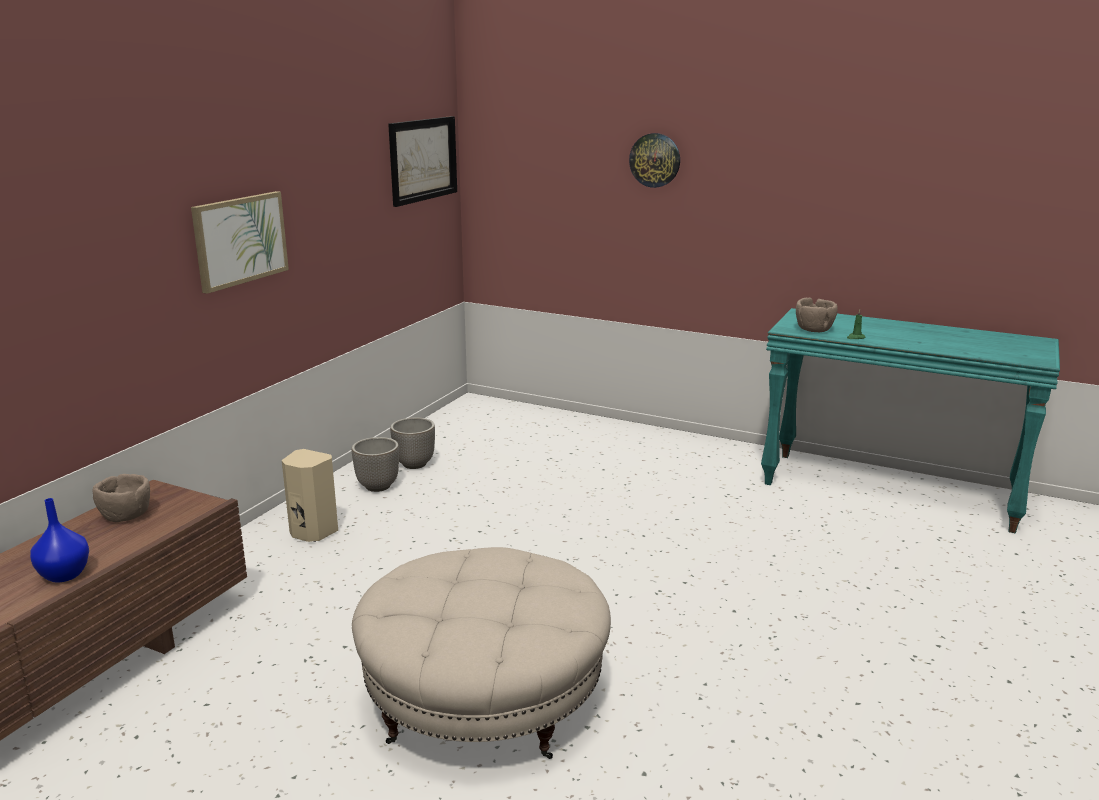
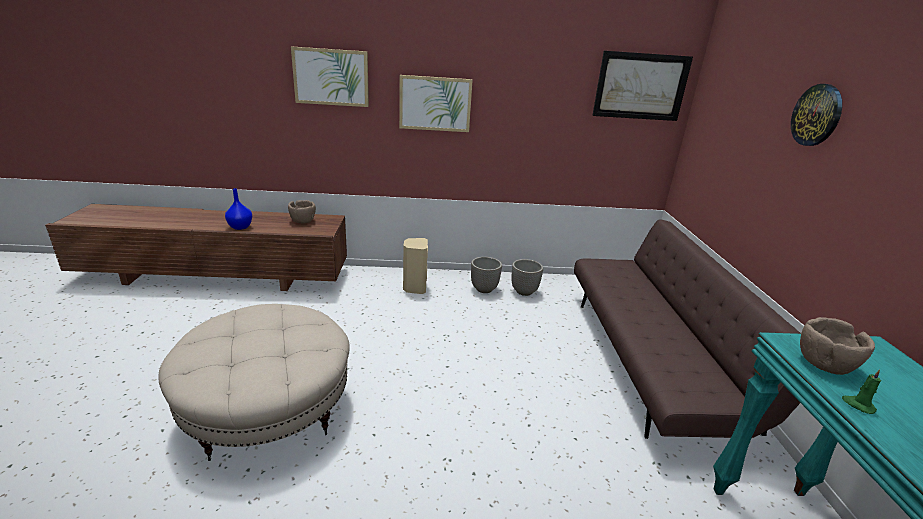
camera: 60 degrees right, 5 degrees up
(94, 237) = (331, 77): none -> picture
(606, 446) = (651, 361): none -> brown sofa

